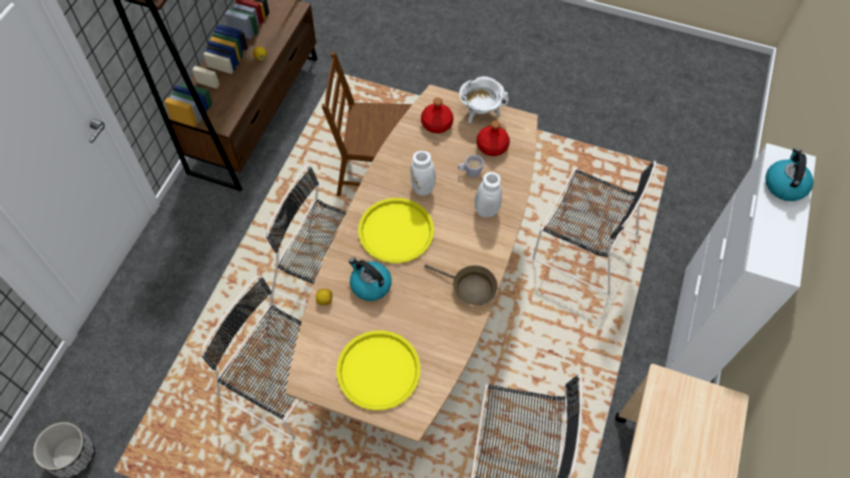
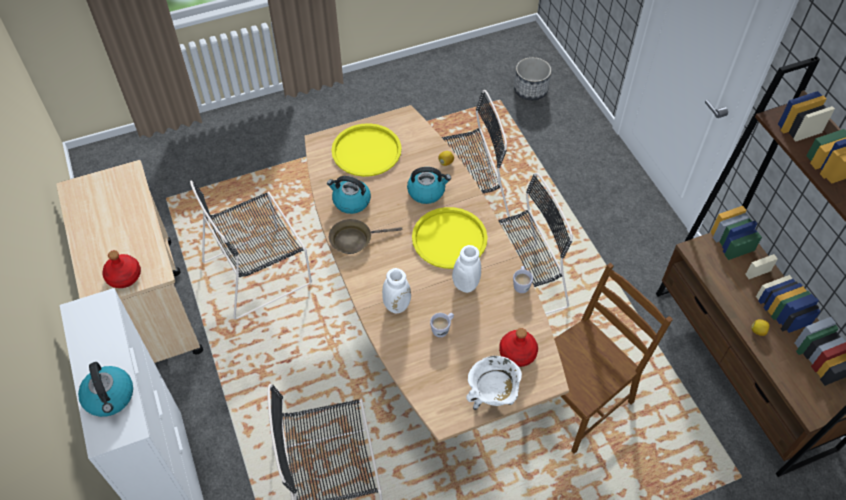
camera: 140 degrees right, 5 degrees down
(383, 160) = (521, 284): none -> white mug
(441, 326) = (351, 201): none -> kettle
(491, 146) = (448, 369): red bottle -> red bottle (124, 276)

